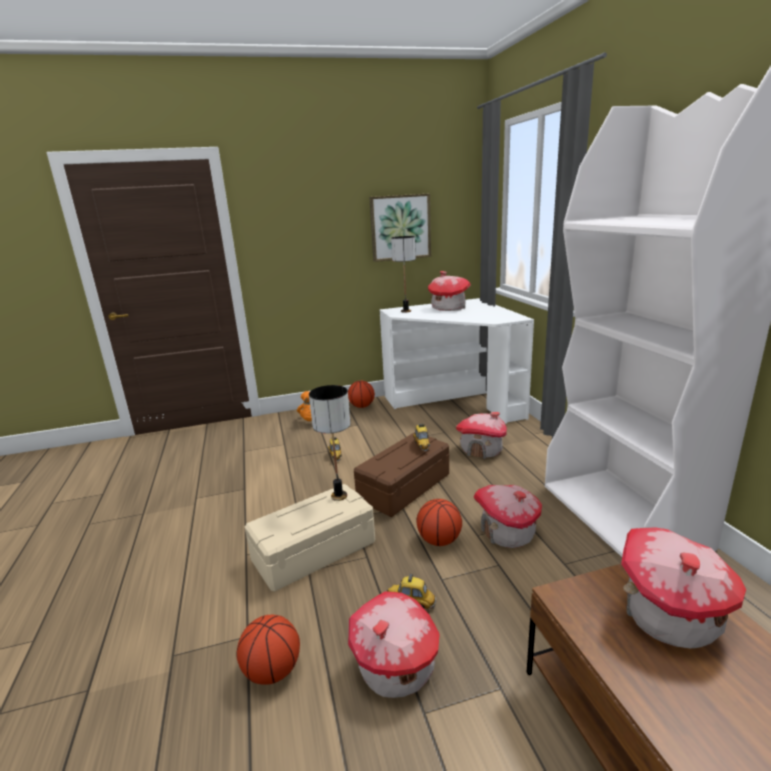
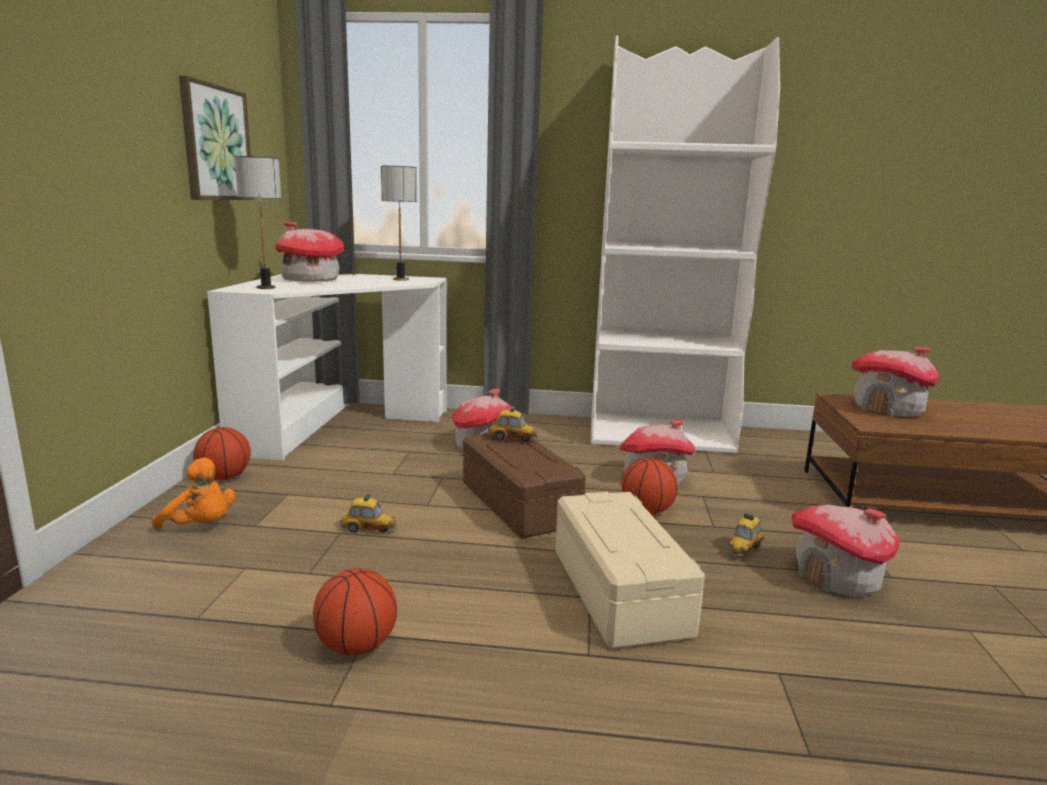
camera: 70 degrees left, 5 degrees down
(273, 671) = (841, 658): basketball -> basketball (357, 646)
(339, 495) = (595, 502): table lamp -> table lamp (400, 279)

